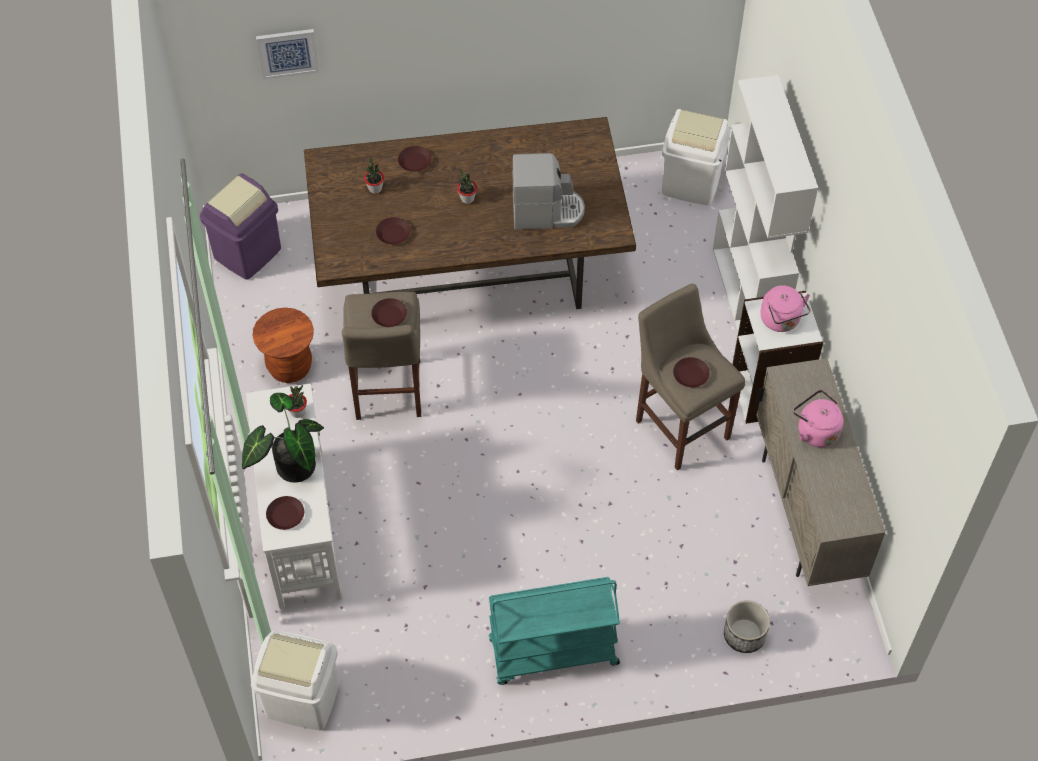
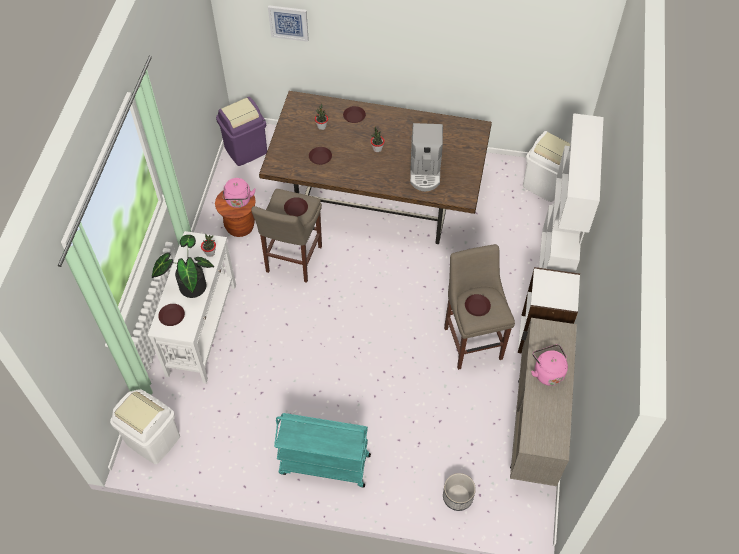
camera: 20 degrees right, 0 degrees up
(546, 212) = (425, 171): coffee machine -> coffee machine turned 75 degrees clockwise
(781, 321) = (554, 289): pink kettle -> pink kettle (238, 201)

